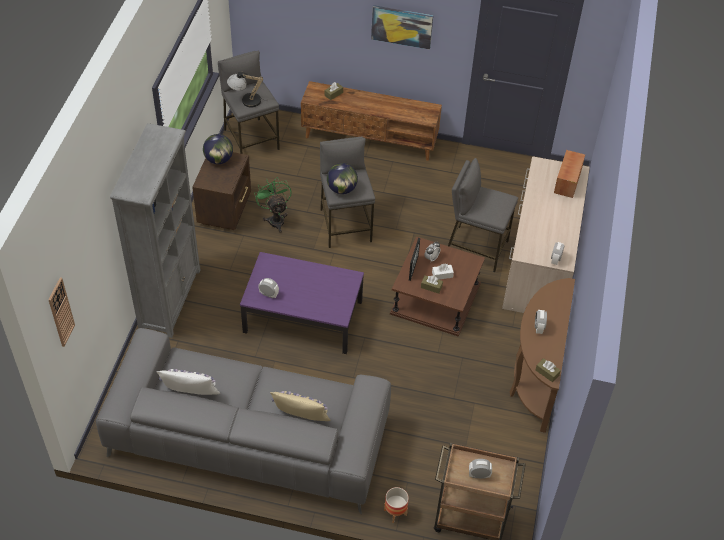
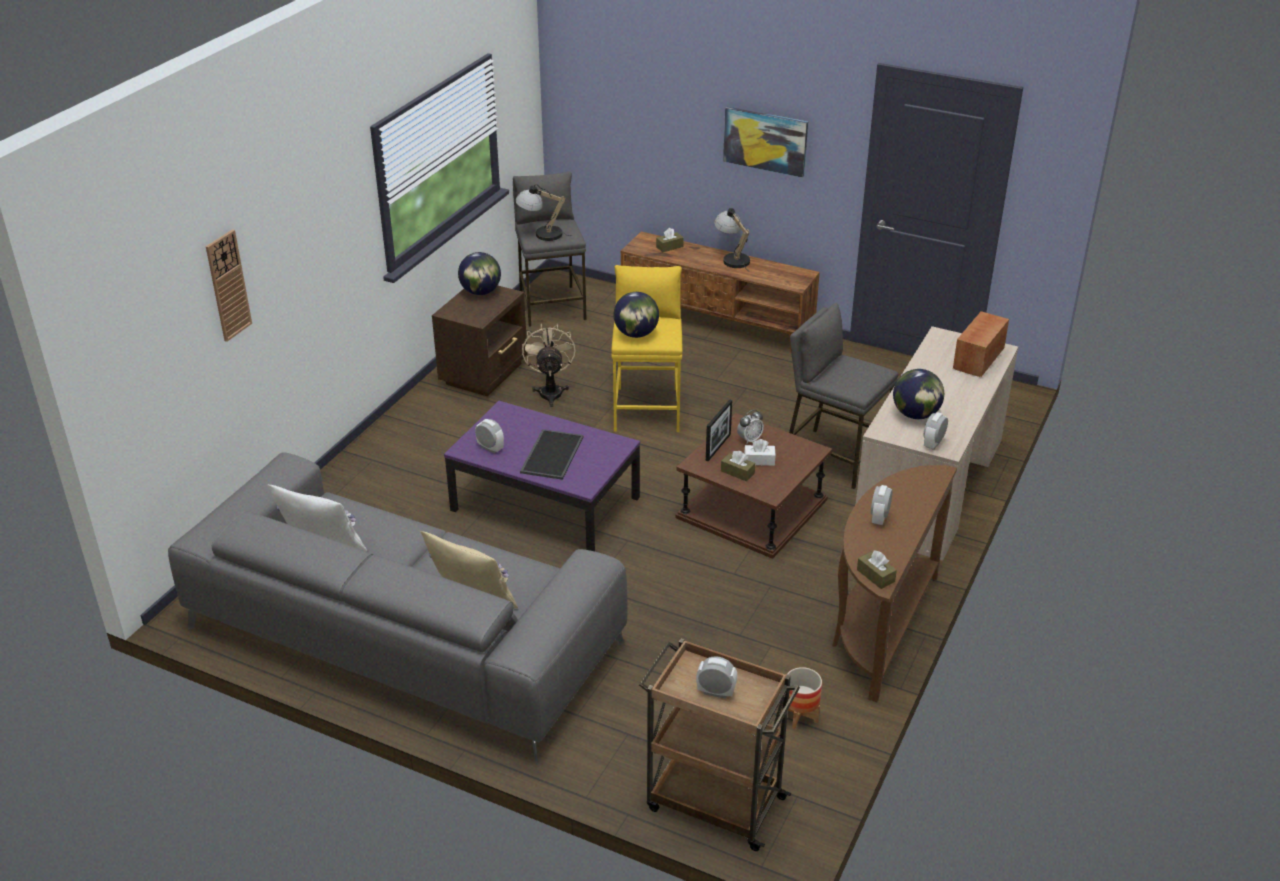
camera: 15 degrees right, 15 degrees down
(61, 312) = (130, 350): wall clock -> wall clock (228, 285)
(170, 299) = (365, 460): grey bookcase -> none
(275, 219) = (550, 391): green fan -> beige fan
(310, 293) = (551, 454): none -> tray
(345, 225) = (647, 409): grey stool -> yellow stool
(380, 100) = (732, 258): none -> table lamp
(395, 512) = (593, 772): planter -> planter (800, 716)
(539, 236) = (915, 415): none -> globe

